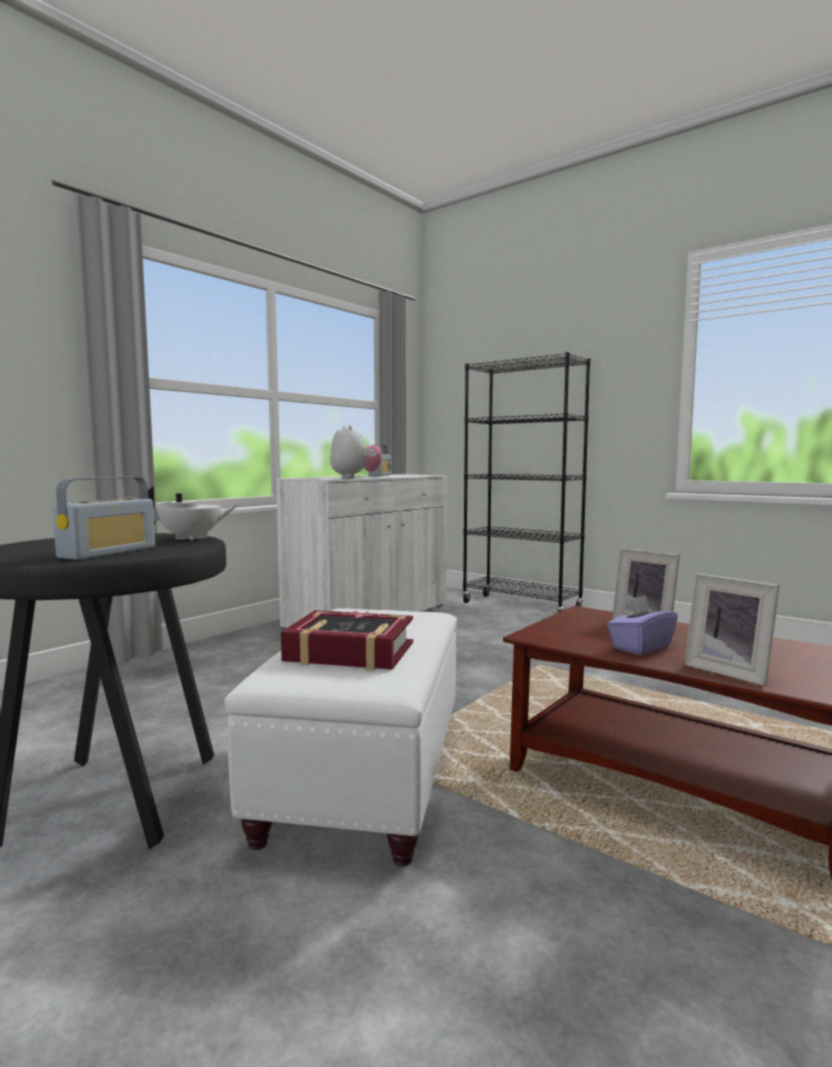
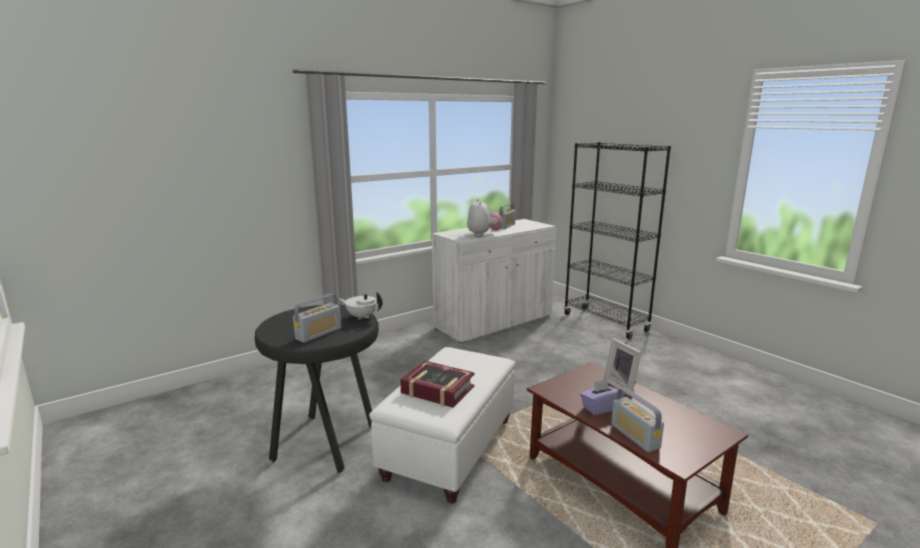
camera: 15 degrees right, 10 degrees up
(192, 538) = (362, 317): white teapot -> white teapot turned 150 degrees counterclockwise
(730, 671) = (635, 436): picture frame -> radio

